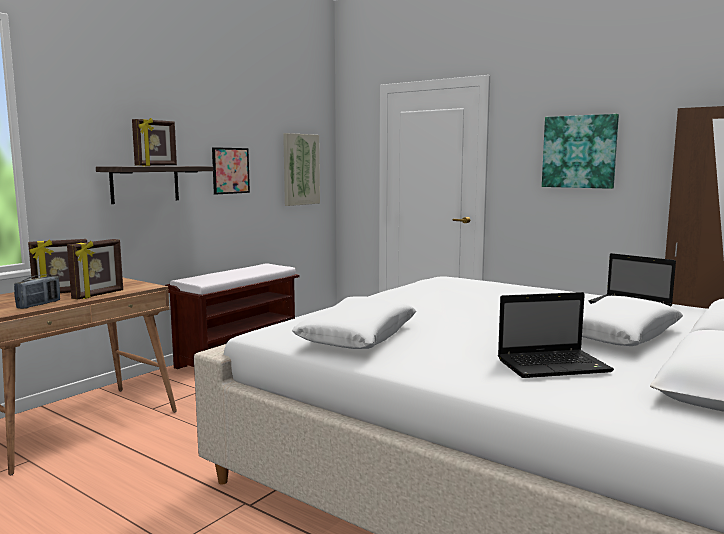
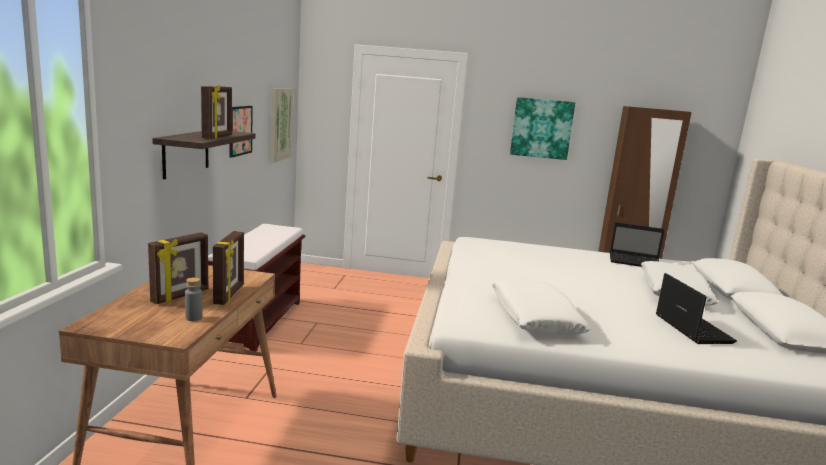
camera: 30 degrees left, 5 degrees up
(39, 305) = (194, 318): radio -> grey bottle
(555, 365) = (691, 328): laptop -> laptop turned 60 degrees counterclockwise

